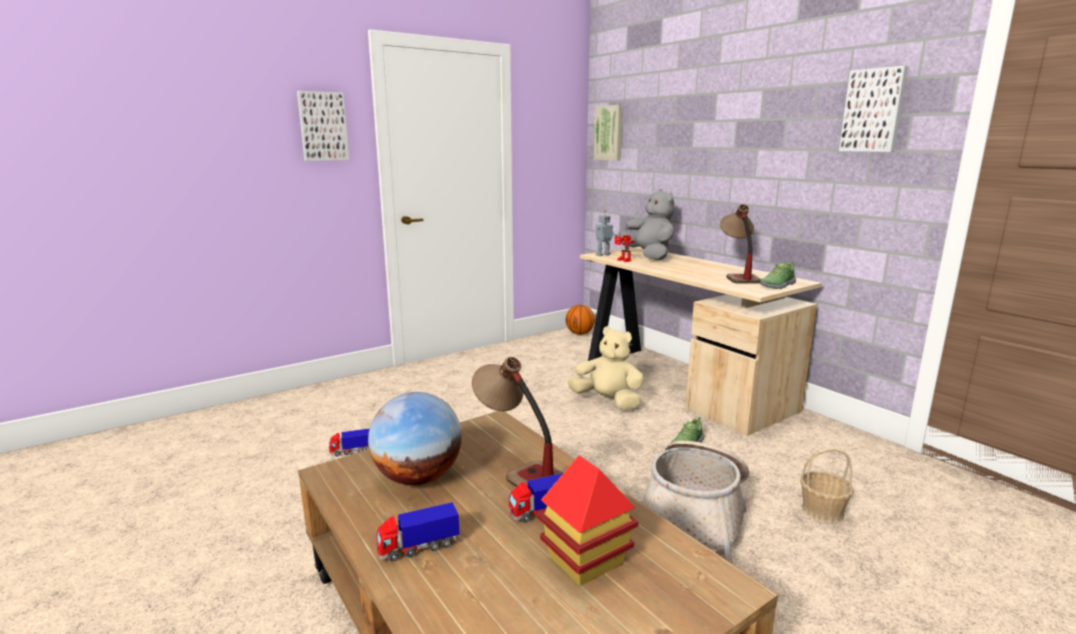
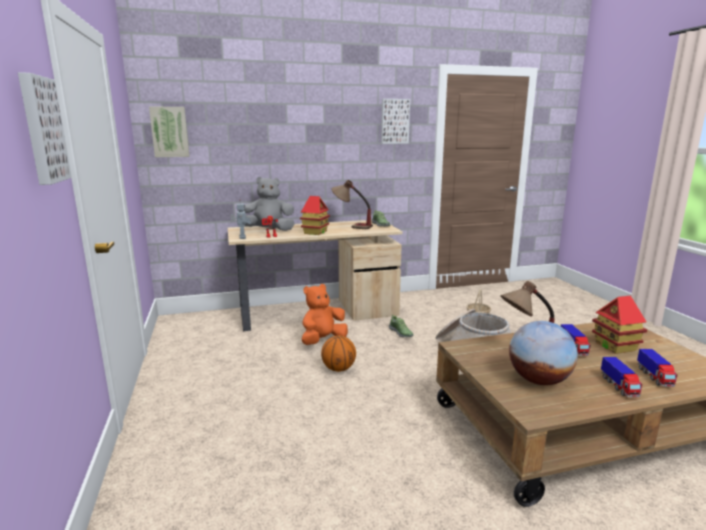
camera: 70 degrees left, 0 degrees up
(352, 451) = (323, 479): toy truck -> toy truck (654, 377)
(579, 333) = (179, 321): basketball -> basketball (338, 369)
(608, 401) = (323, 340): beige plush toy -> orange plush toy
(671, 269) = (315, 232): none -> toy house

